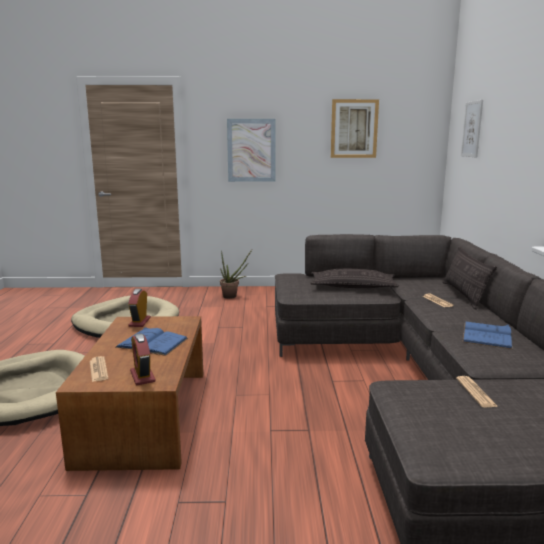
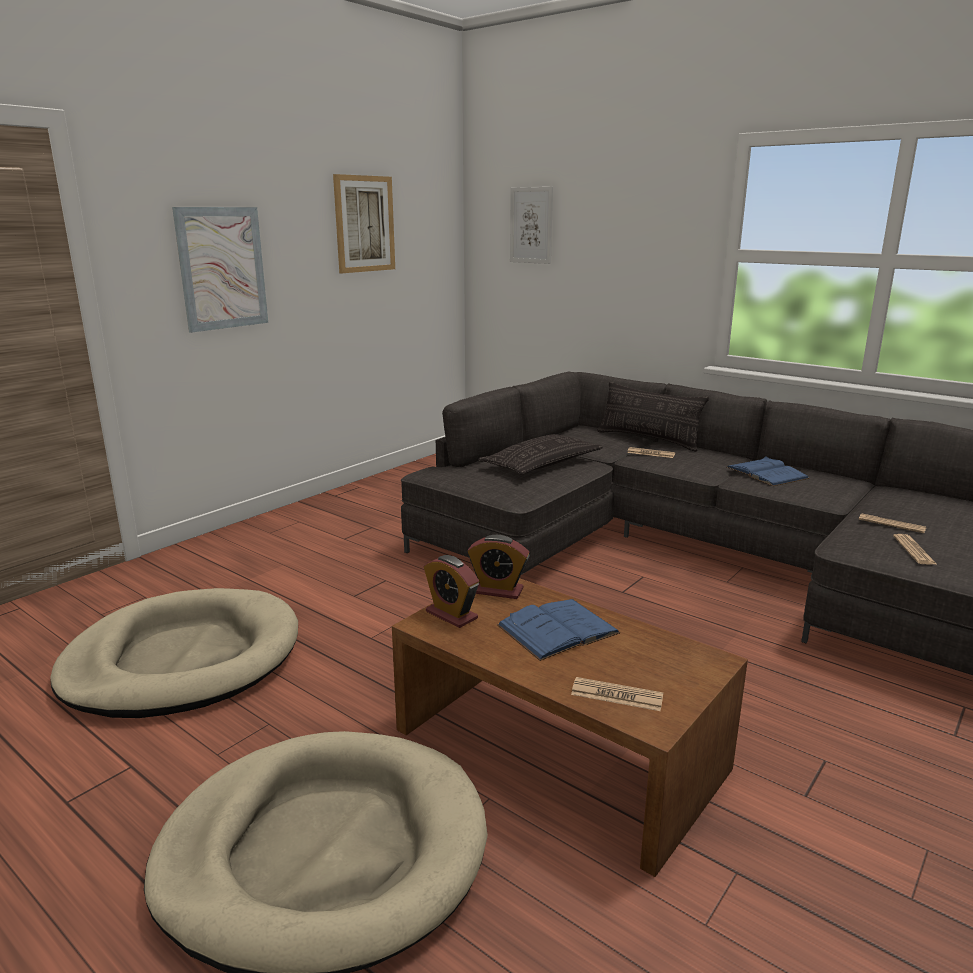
camera: 50 degrees left, 5 degrees up
(142, 376) = (679, 668): alarm clock -> alarm clock (498, 590)
(232, 296) = (260, 544): potted plant -> none
(433, 408) = (914, 550): none -> newspaper

